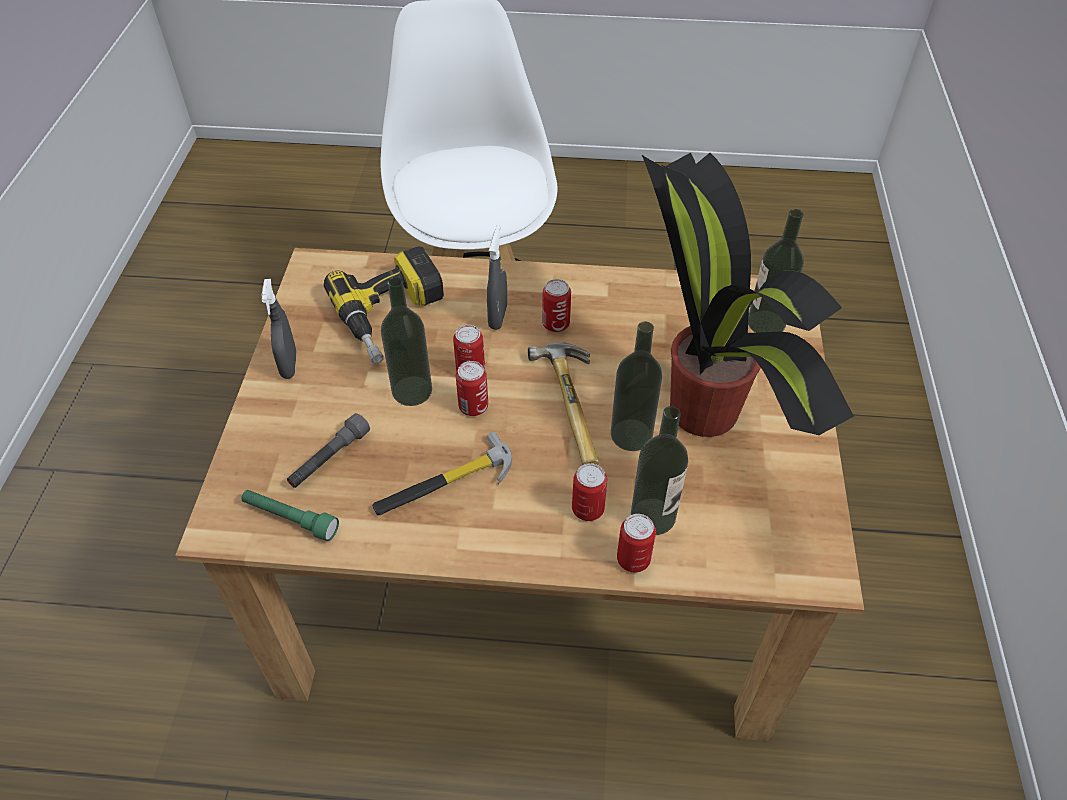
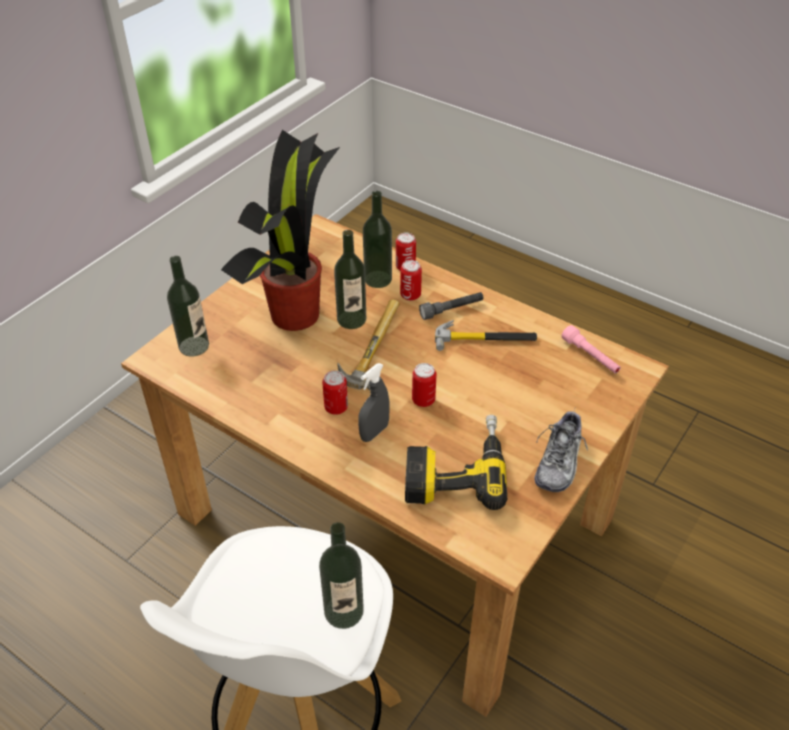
camera: 150 degrees left, 5 degrees down
(289, 365) = (559, 461): grey spray bottle -> shoe
(290, 519) = (590, 356): green flashlight -> pink flashlight
(329, 459) = (552, 381): grey flashlight -> grey flashlight (451, 310)
(412, 391) = (474, 403): bottle -> bottle (343, 611)
(473, 407) = (438, 375): can -> none

